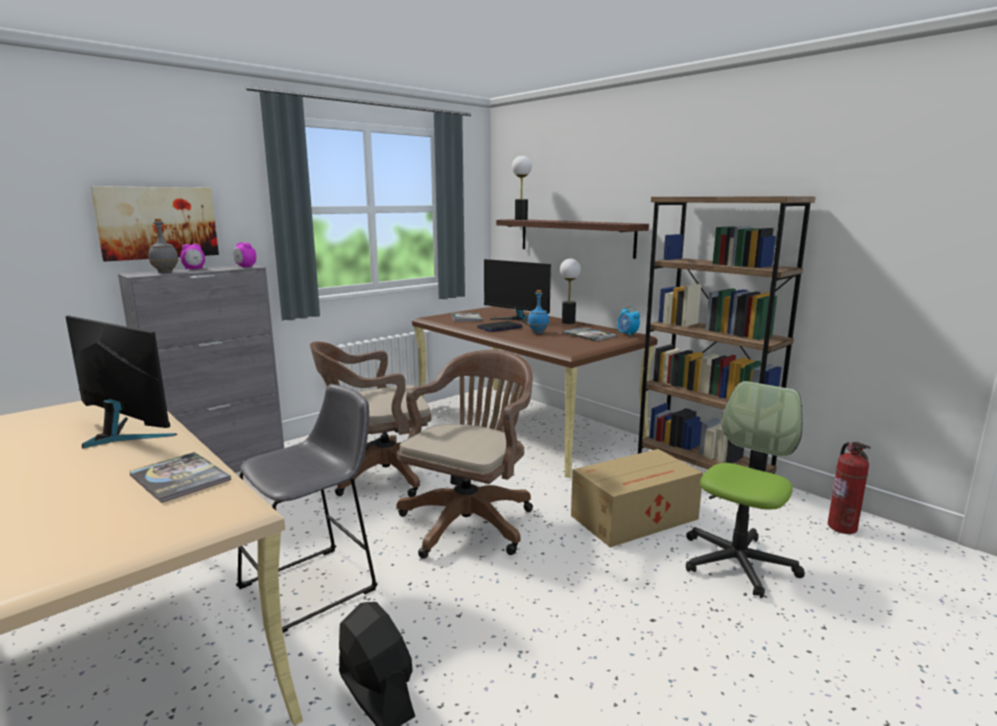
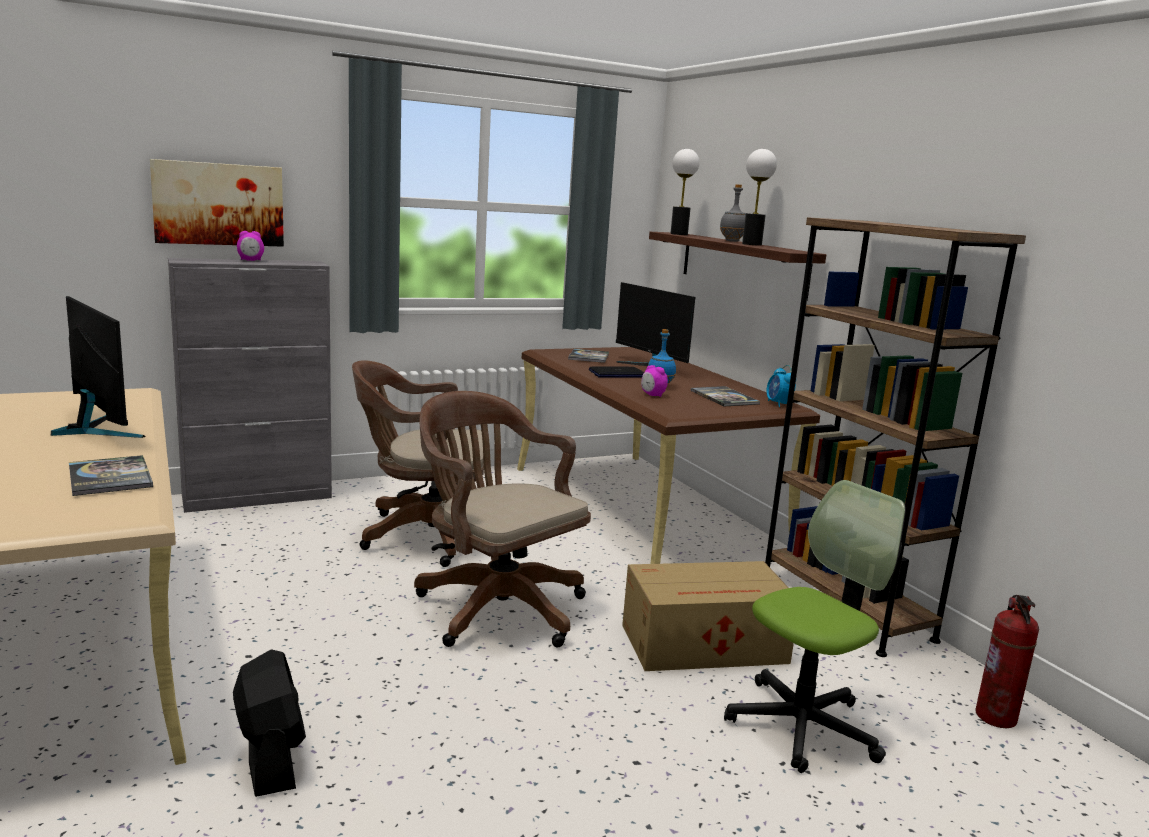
camera: 15 degrees right, 0 degrees up
(166, 272) = (216, 261): grey bottle -> grey bottle (732, 241)
(245, 267) = (307, 263): alarm clock -> alarm clock (652, 395)
(315, 586) = (279, 638): grey stool -> none
(470, 520) = (495, 606): brown office chair -> brown office chair turned 90 degrees counterclockwise
(568, 322) = (716, 378): table lamp -> table lamp (752, 244)

